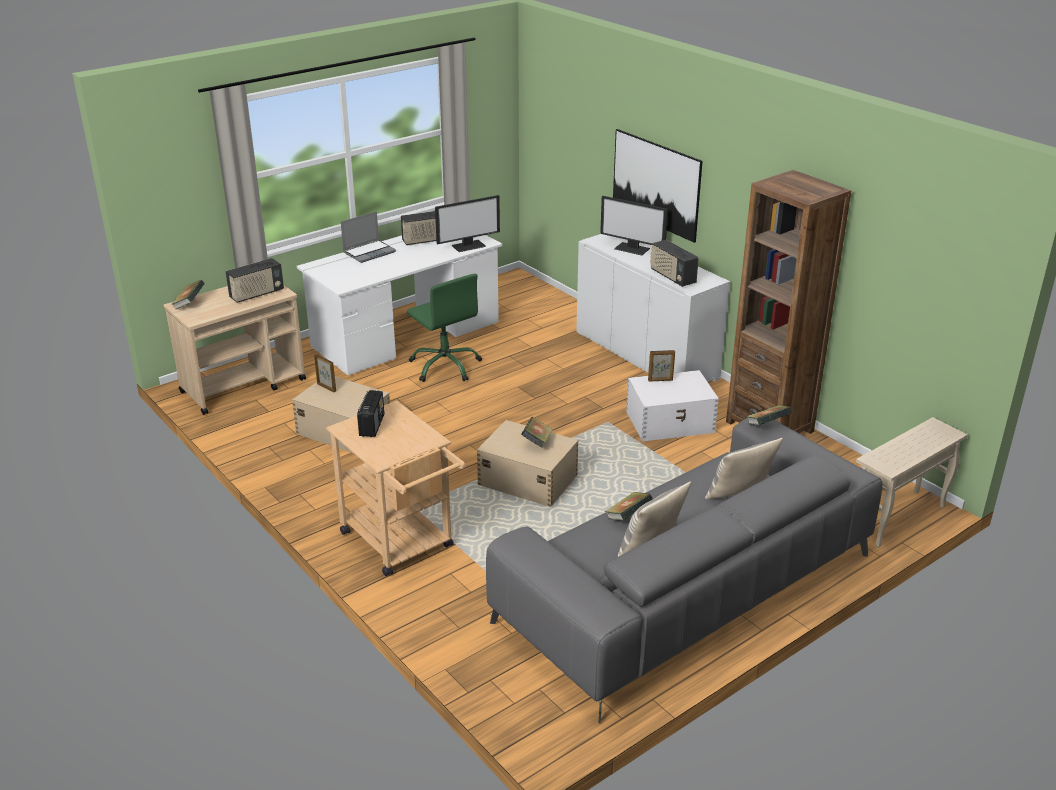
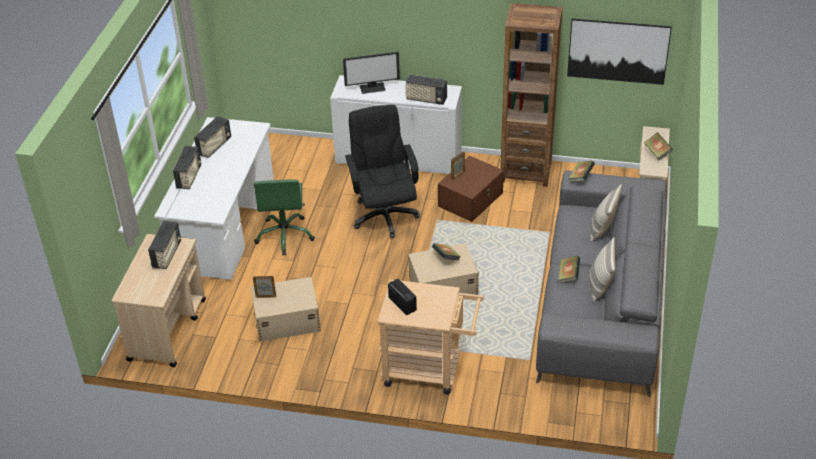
camera: 40 degrees left, 10 degrees up
(189, 304) = (131, 289): book -> book (657, 153)
(369, 252) = (189, 177): laptop -> radio
(445, 366) = (285, 235): green office chair -> green office chair turned 75 degrees clockwise
(468, 245) = (250, 136): monitor -> none
(560, 393) = (384, 215): none -> black office chair
(656, 184) = (376, 35): picture -> picture (618, 51)
(671, 422) = (471, 199): white storage box -> brown storage box

